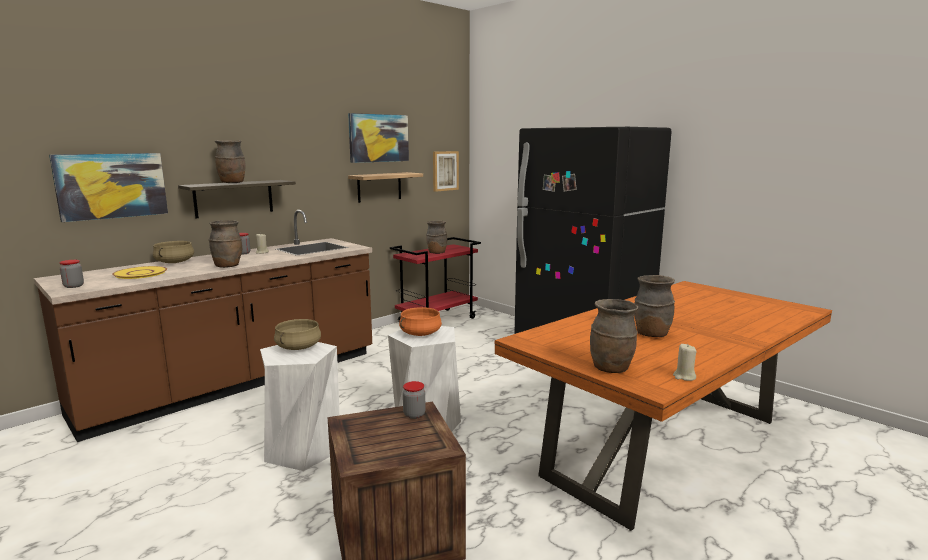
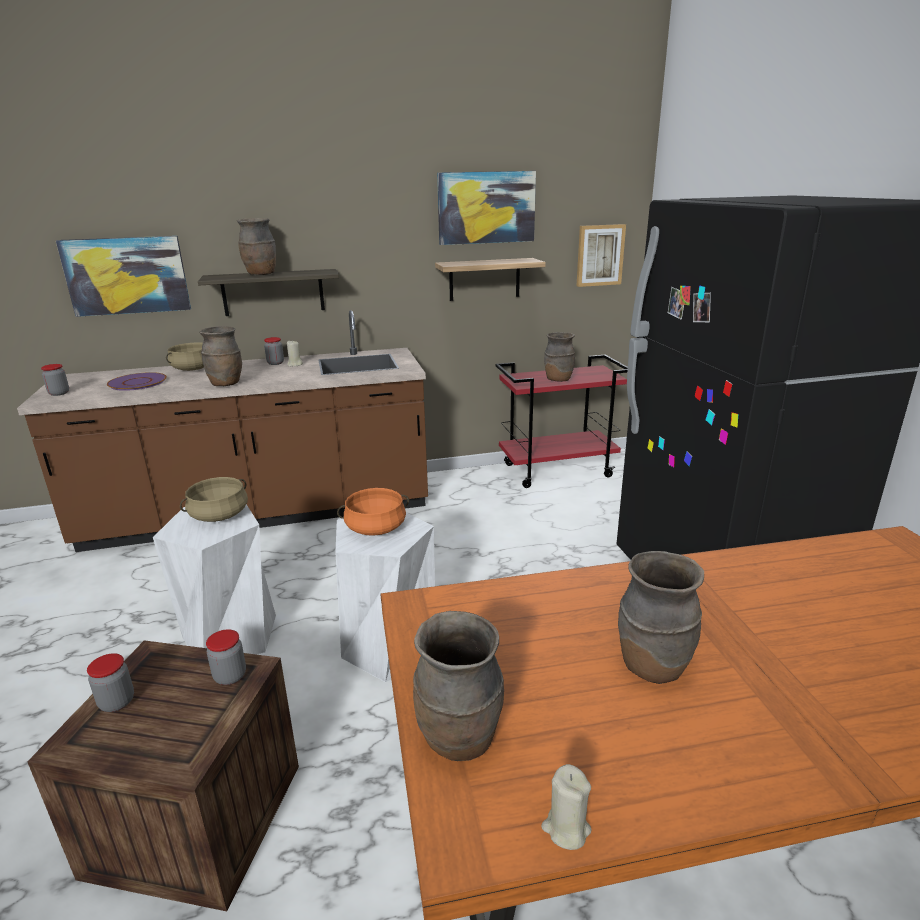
camera: 30 degrees right, 10 degrees up
(140, 273) = (137, 383): yellow plate -> purple plate
(358, 442) = (117, 702): none -> jar

